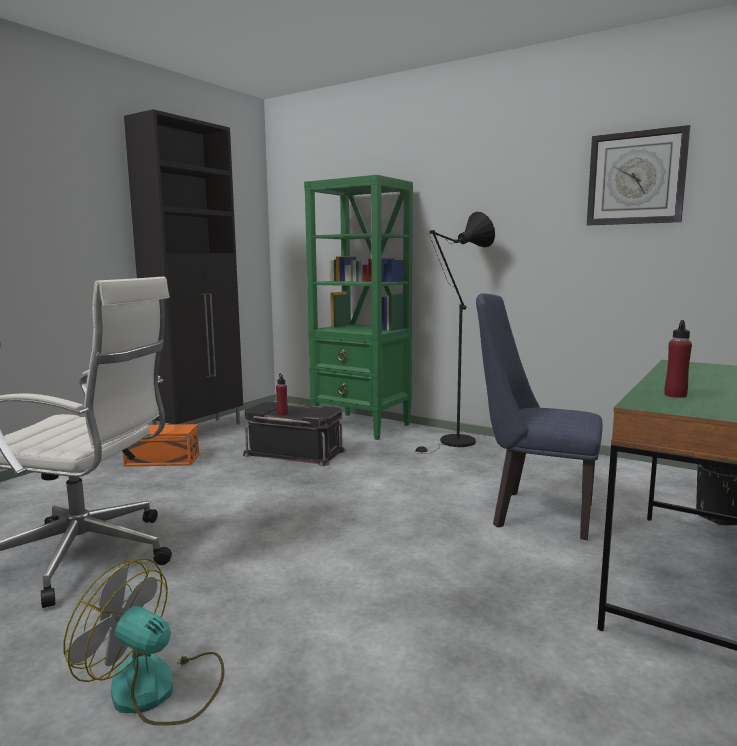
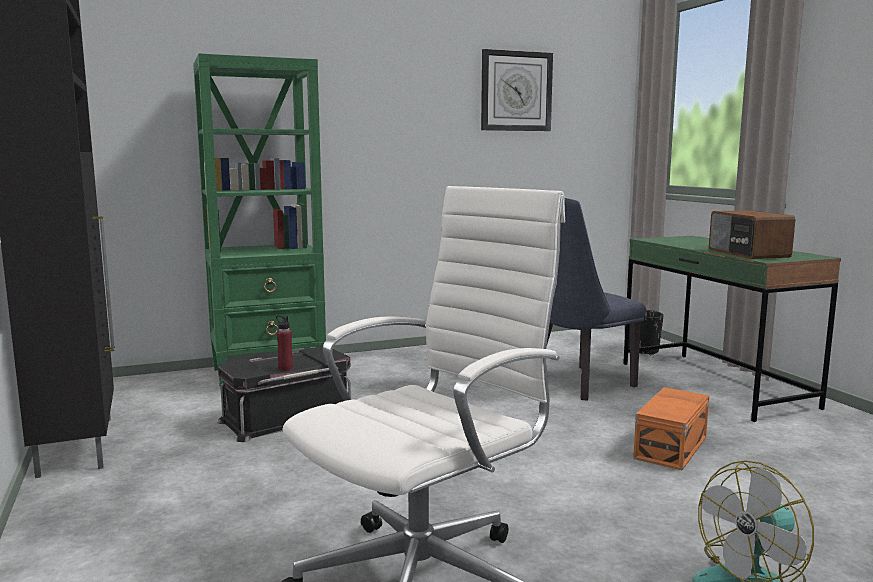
camera: 55 degrees left, 0 degrees up
(163, 460) = (156, 488): orange storage box -> orange storage box (672, 447)
(453, 443) = (393, 361): black floor lamp -> none
(675, 395) = (747, 253): red bottle -> radio

